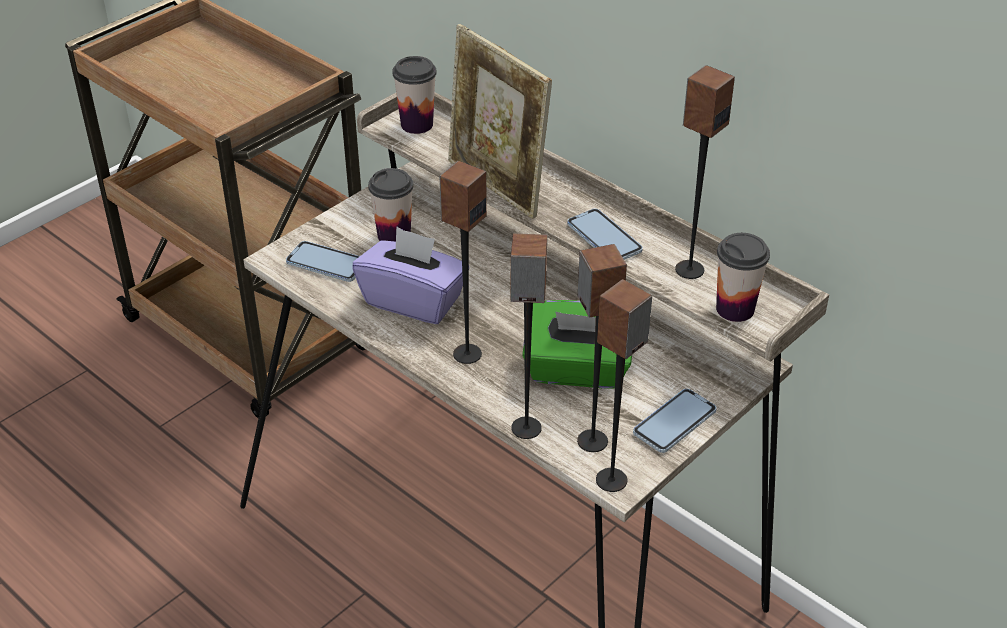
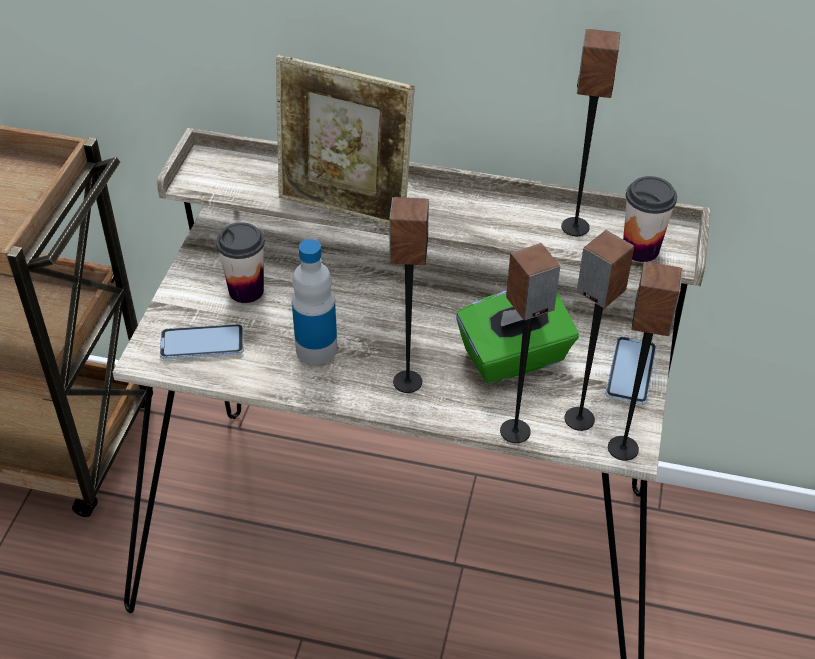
camera: 30 degrees left, 5 degrees up
(413, 300) = (316, 349): purple tissue box -> bottle
(417, 124) = (217, 171): cup -> none
(604, 238) = (480, 223): phone -> none

